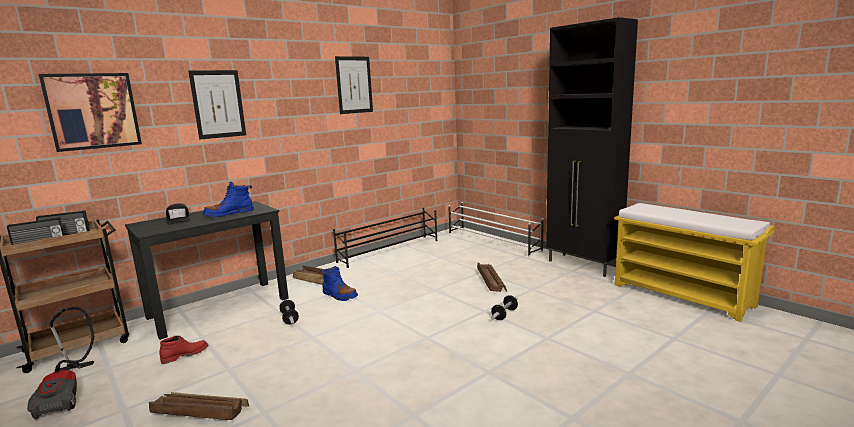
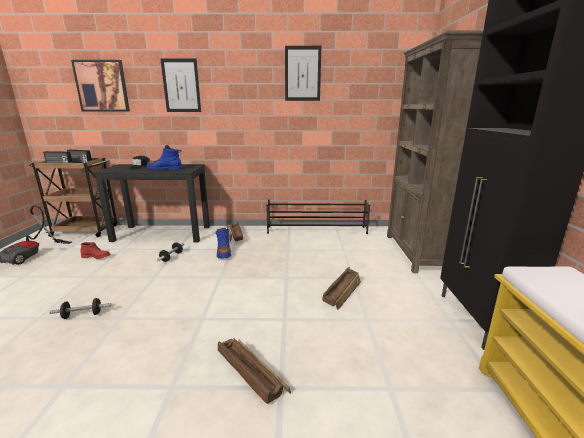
camera: 40 degrees right, 5 degrees up
(200, 413) = (28, 298): crate -> crate (251, 373)
(493, 242) = (414, 252): white shoe rack -> brown bookcase
(504, 314) = (293, 333): dumbbell -> dumbbell (82, 315)

